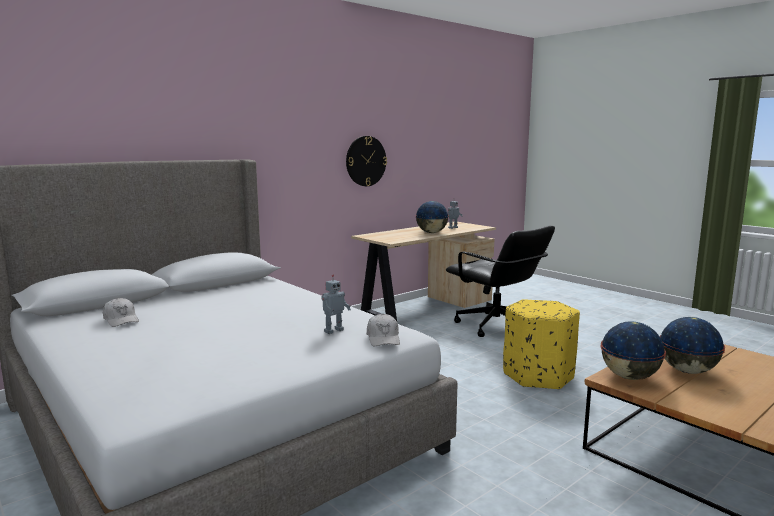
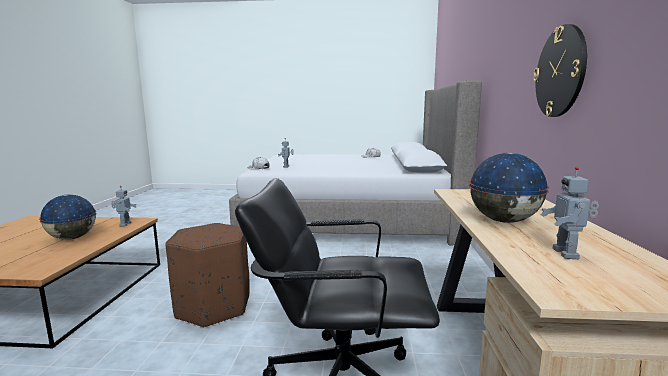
camera: 135 degrees right, 0 degrees up
(538, 376) = (213, 307): yellow ottoman -> brown ottoman
(630, 377) = (124, 224): globe -> toy robot

